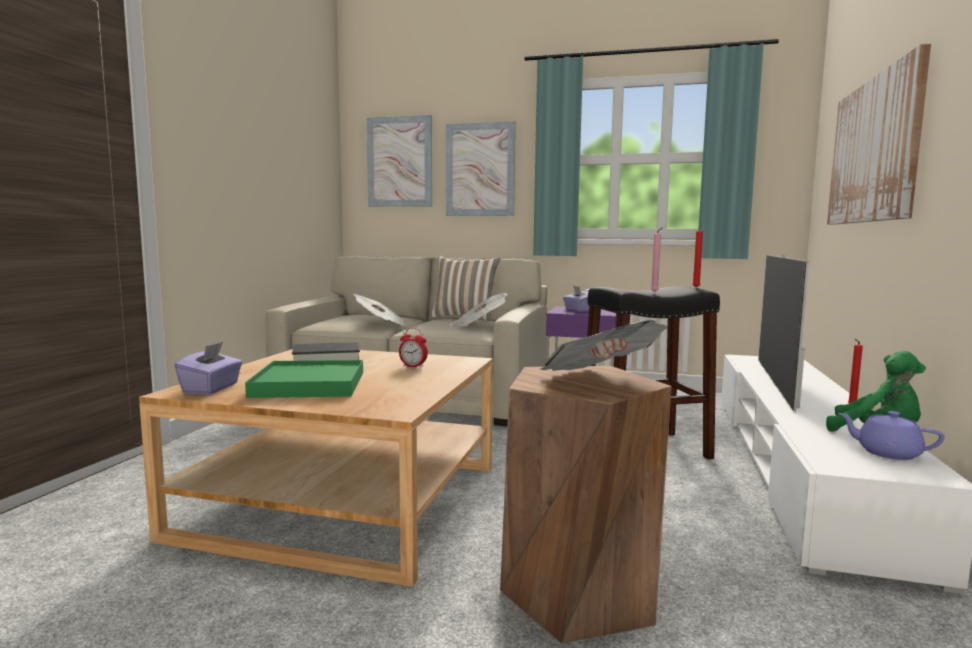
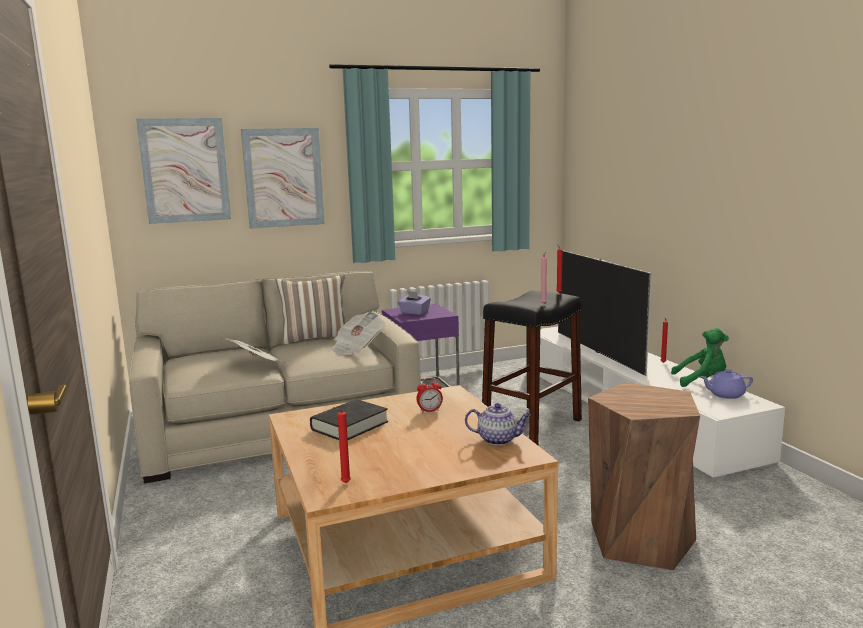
camera: 35 degrees left, 5 degrees up
(211, 388) = (344, 483): purple tissue box -> red candle
(309, 384) = (406, 453): green tray -> none
(407, 395) = (498, 439): none -> teapot
(599, 381) = (656, 399): newspaper -> none
(873, 151) = (646, 180): picture -> none

